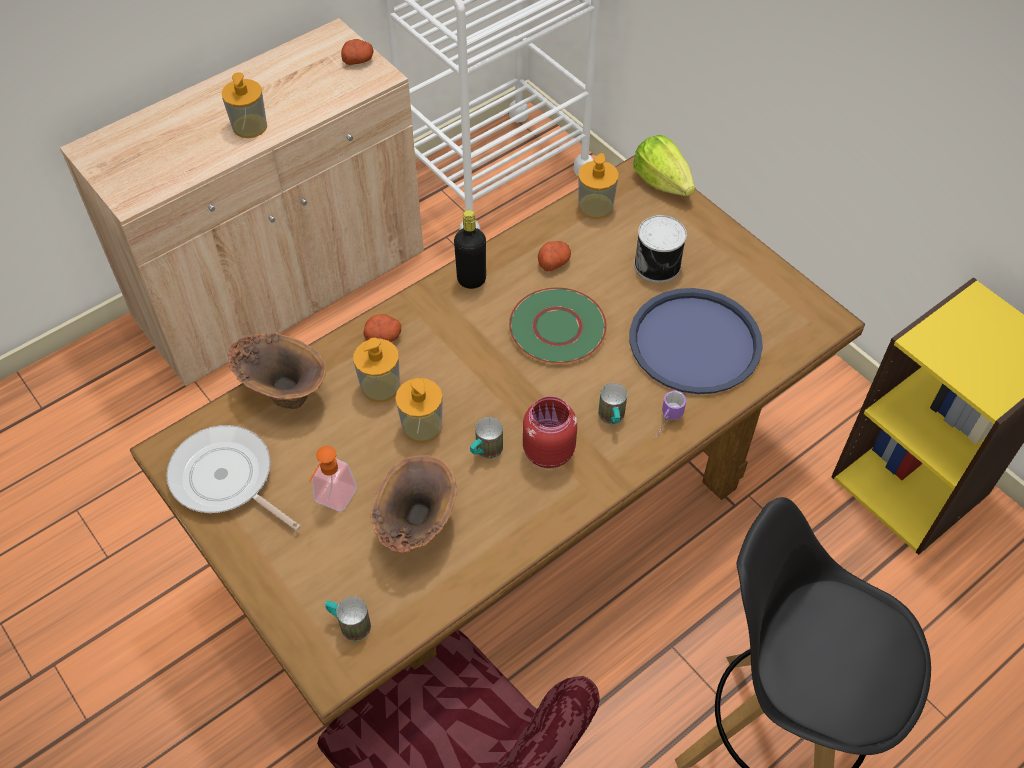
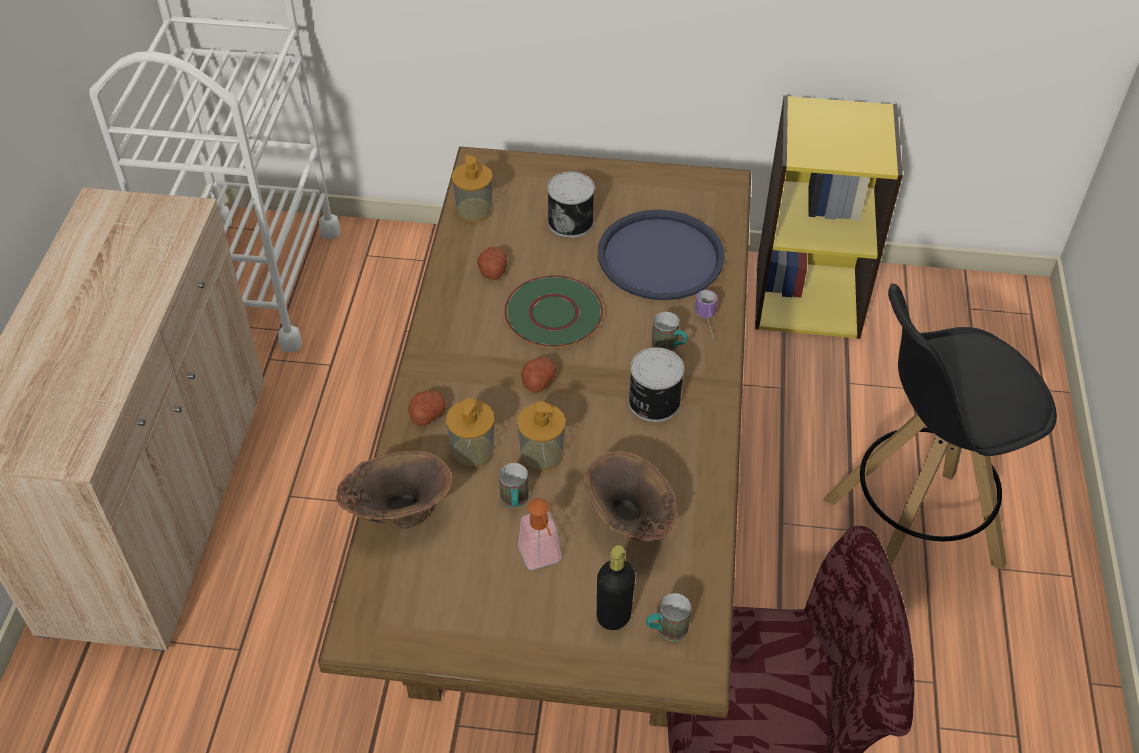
camera: 45 degrees left, 5 degrees down
(226, 479) = (436, 614): frying pan -> none
(250, 126) = (114, 323): soap dispenser -> none
(358, 60) = (149, 210): potato -> potato (538, 381)
(471, 280) = (445, 325): black bottle -> black bottle (613, 616)
(485, 451) = (610, 436): mug -> mug (514, 502)
(547, 451) = (652, 402): red jar -> can
(662, 182) = (502, 162): lettuce -> none

